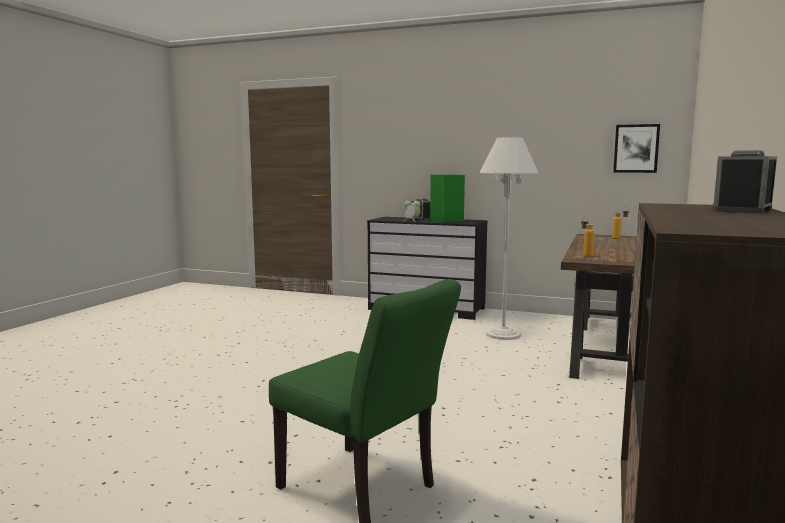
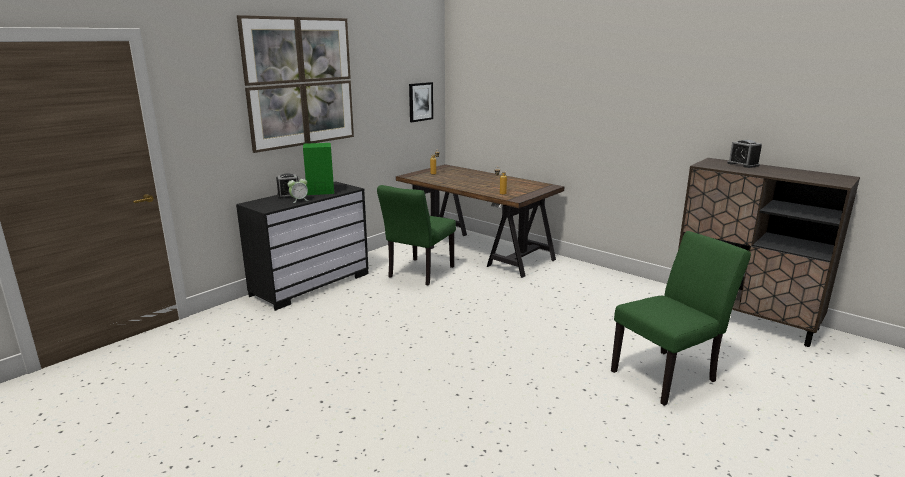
camera: 70 degrees left, 10 degrees up
(461, 118) = (300, 82): none -> picture
(503, 334) = (418, 273): white floor lamp -> green chair

